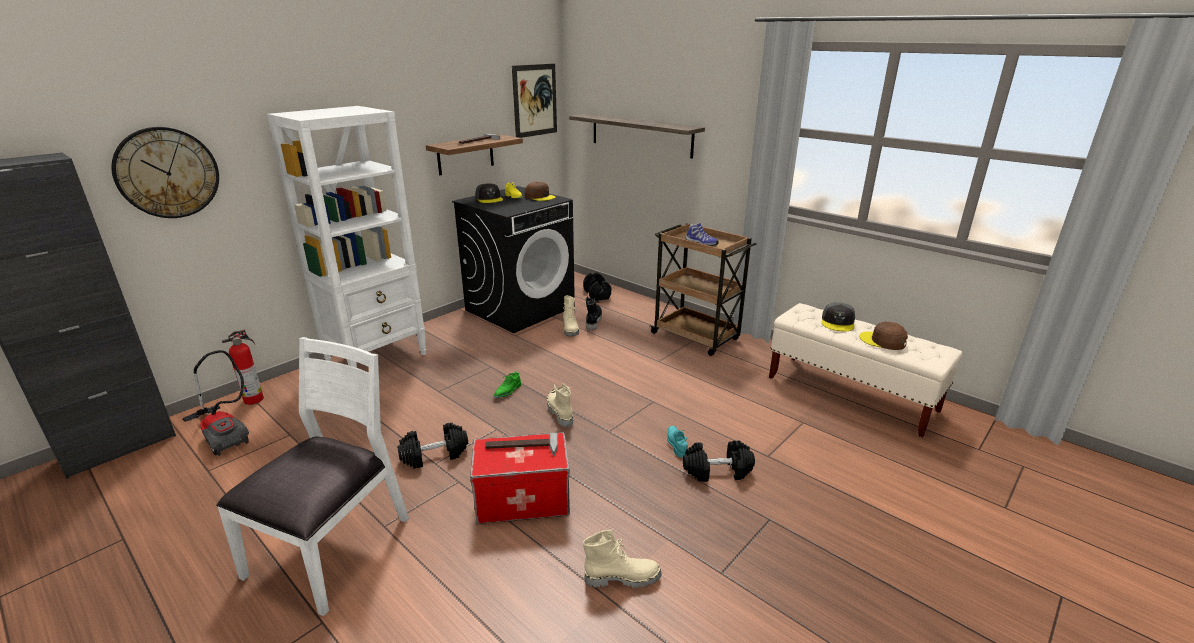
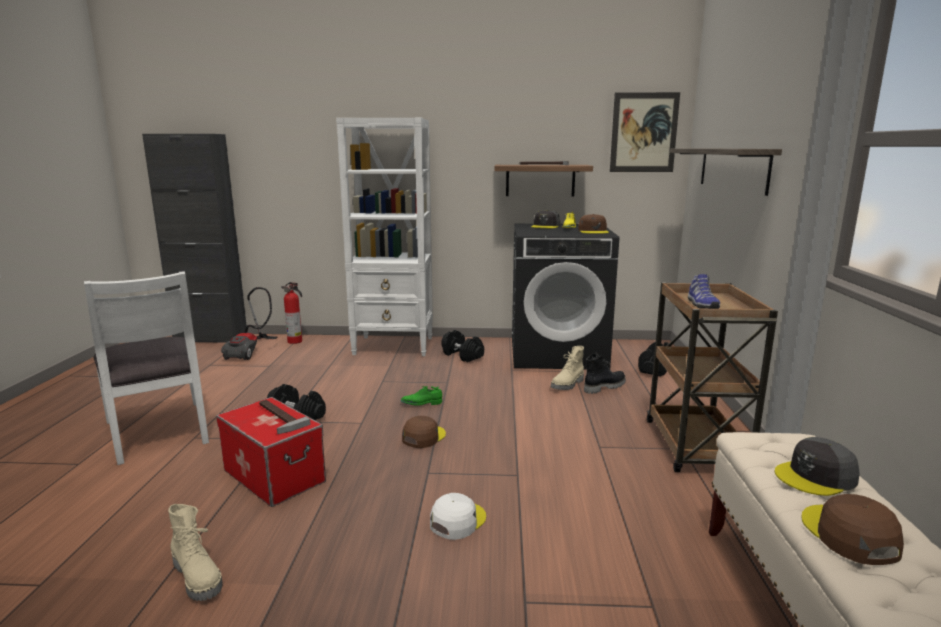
camera: 50 degrees right, 10 degrees down
(167, 173) = (281, 157): wall clock -> none
(332, 547) = (159, 431): white chair -> white chair turned 75 degrees clockwise
(559, 412) = (423, 437): beige boot -> brown cap
(676, 444) = (457, 521): turquoise shoe -> white cap
(717, 471) = (440, 571): black dumbbell -> black dumbbell (462, 355)

